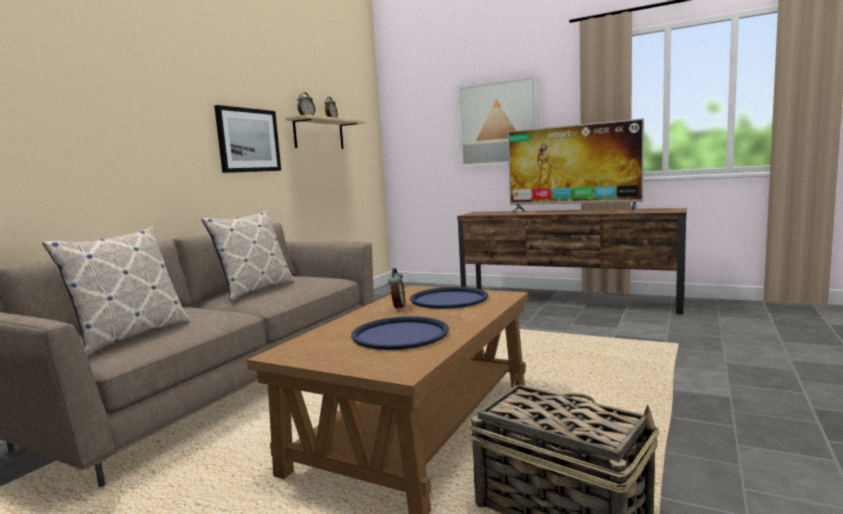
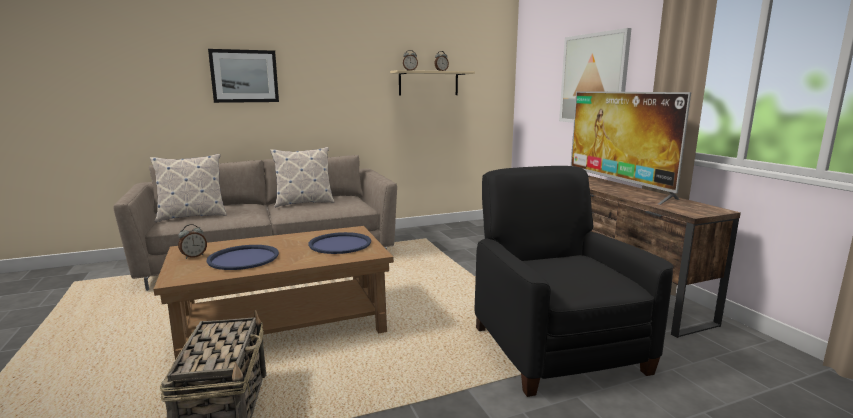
camera: 40 degrees right, 5 degrees up
(248, 140) = (350, 90): picture -> picture (244, 76)
(398, 307) = (302, 240): alarm clock -> alarm clock (194, 256)
(648, 344) = (556, 348): none -> black armchair

